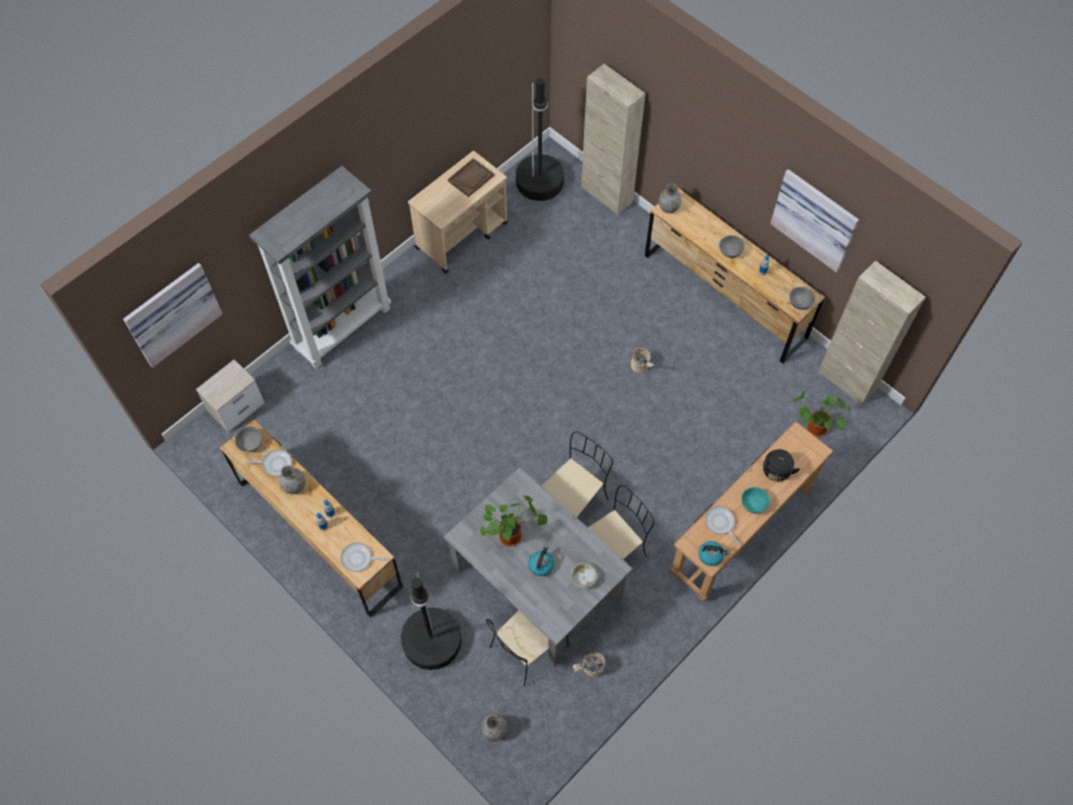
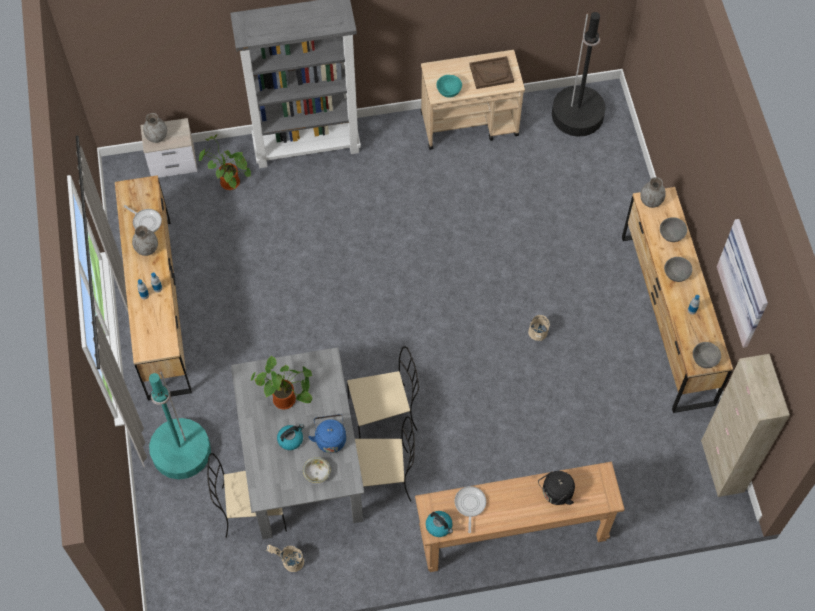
camera: 35 degrees right, 0 degrees up
(171, 313) = (133, 44): picture -> none
(251, 443) = (140, 193): grey bowl -> grey bowl (671, 234)
(358, 558) = (151, 339): frying pan -> none
(432, 641) = (181, 452): black floor lamp -> turquoise floor lamp
(494, 730) = (174, 556): grey vase -> grey vase (157, 136)
(572, 543) = (330, 438): none -> blue kettle
(606, 194) = (630, 161): beige cabinet -> none
(753, 504) = (512, 508): turquoise bowl -> turquoise bowl (448, 91)
(814, 430) = (654, 490): potted plant -> potted plant (227, 182)

